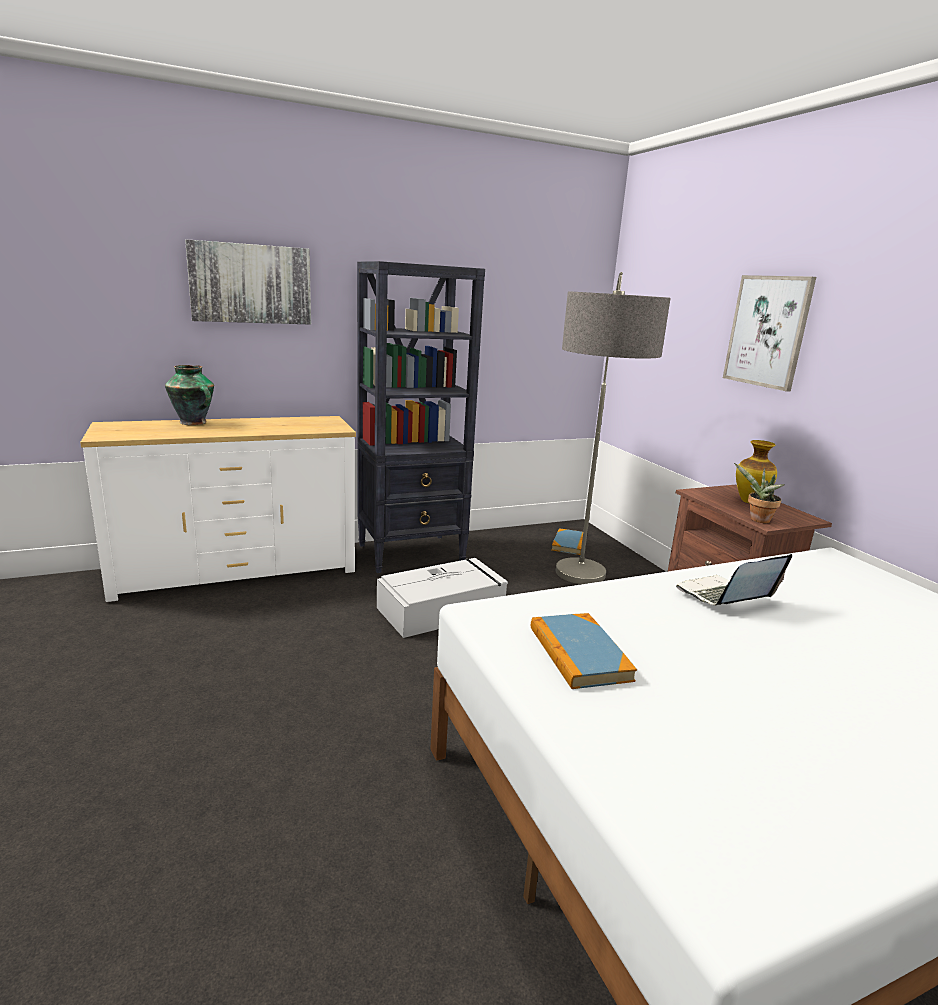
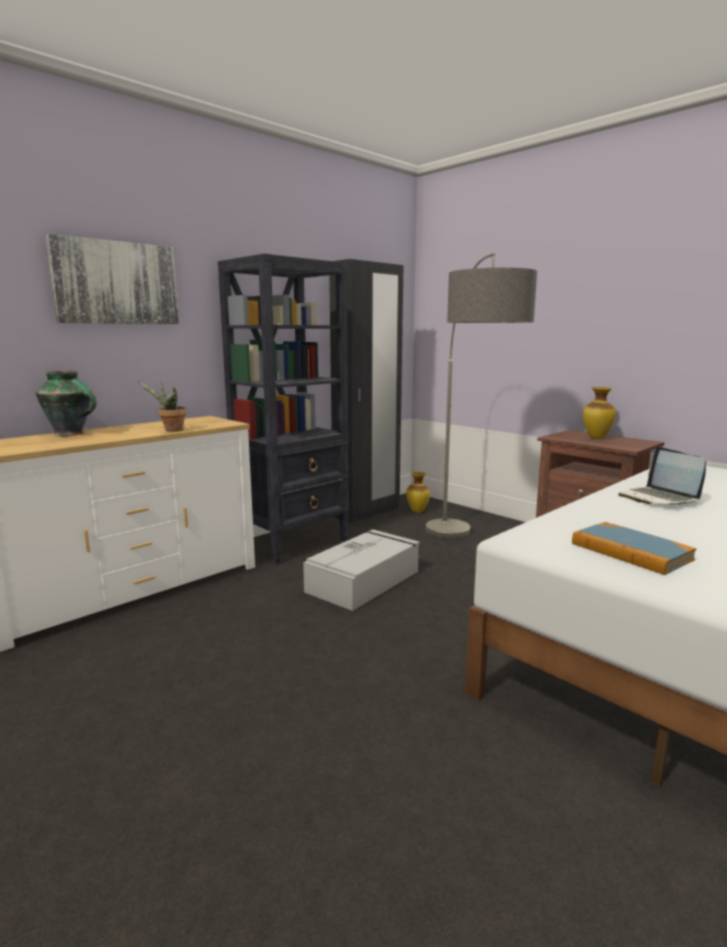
camera: 20 degrees left, 5 degrees down
(513, 535) = (367, 512): none -> black wardrobe
(569, 544) = (417, 511): book -> vase
(724, 596) = (658, 498): laptop -> laptop turned 60 degrees counterclockwise
(757, 520) = (620, 446): potted plant -> potted plant (171, 430)
(767, 331) = (580, 303): picture -> none

